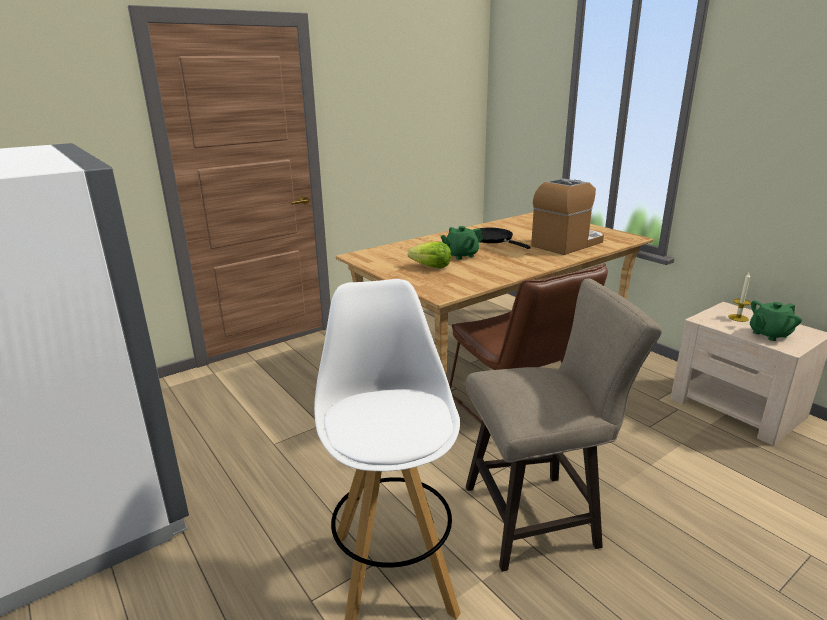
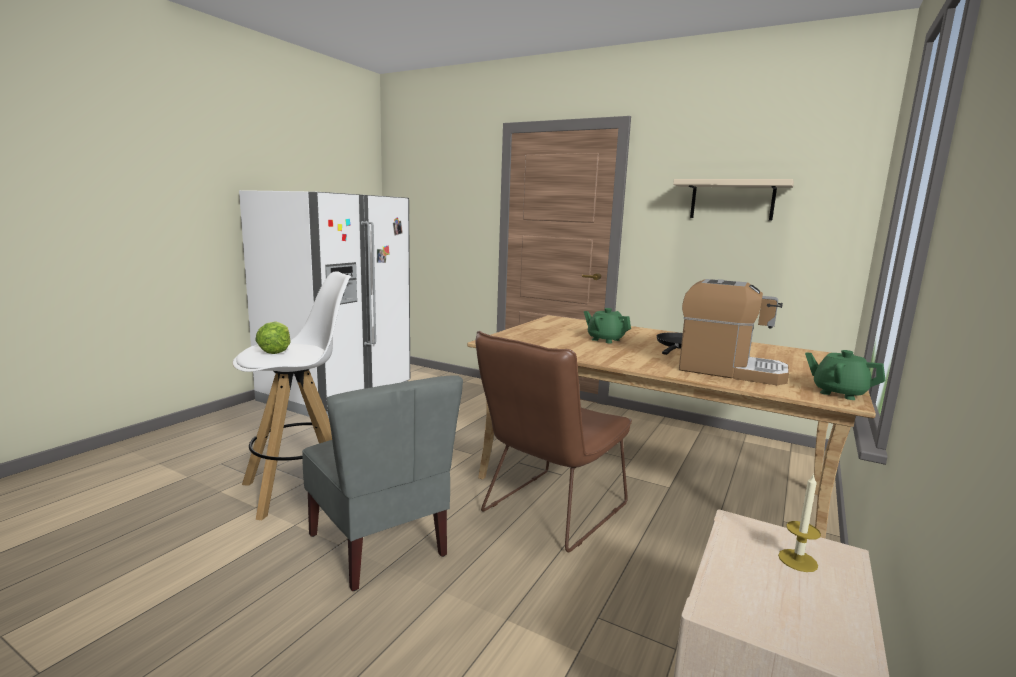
camera: 65 degrees right, 10 degrees down
(405, 103) = (732, 200): none -> beige shelf
(431, 267) = (556, 335): lettuce -> lettuce (275, 351)
(540, 516) = (380, 544): beige stool -> grey chair
(769, 334) = (758, 590): green teapot -> green teapot (838, 393)

